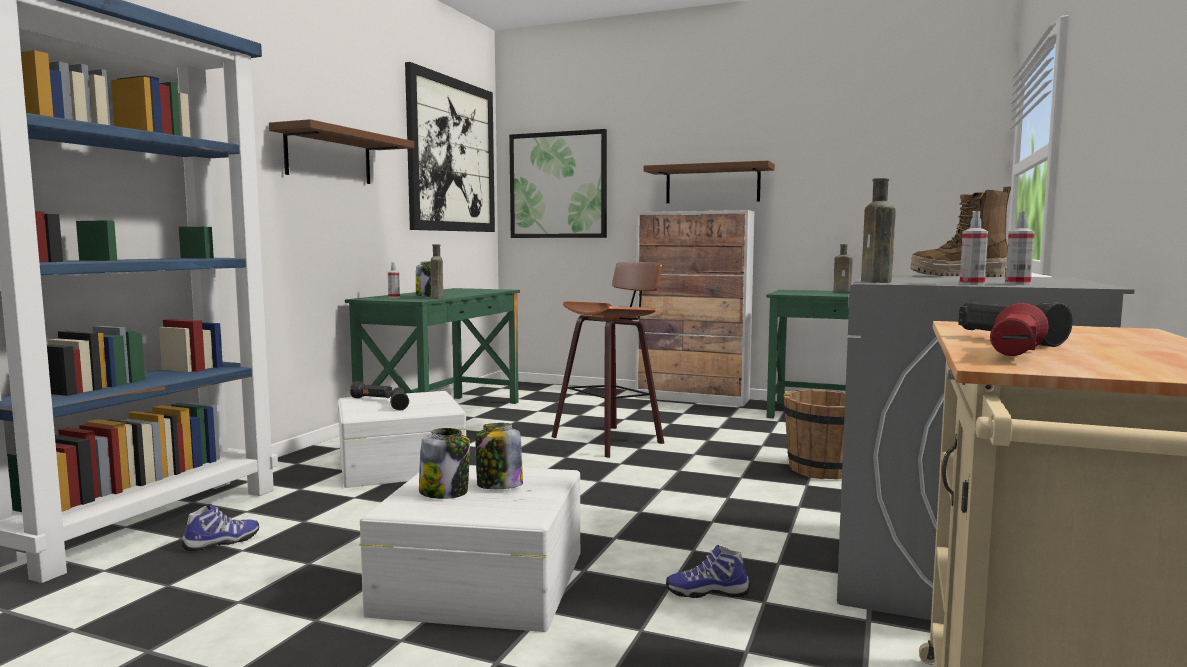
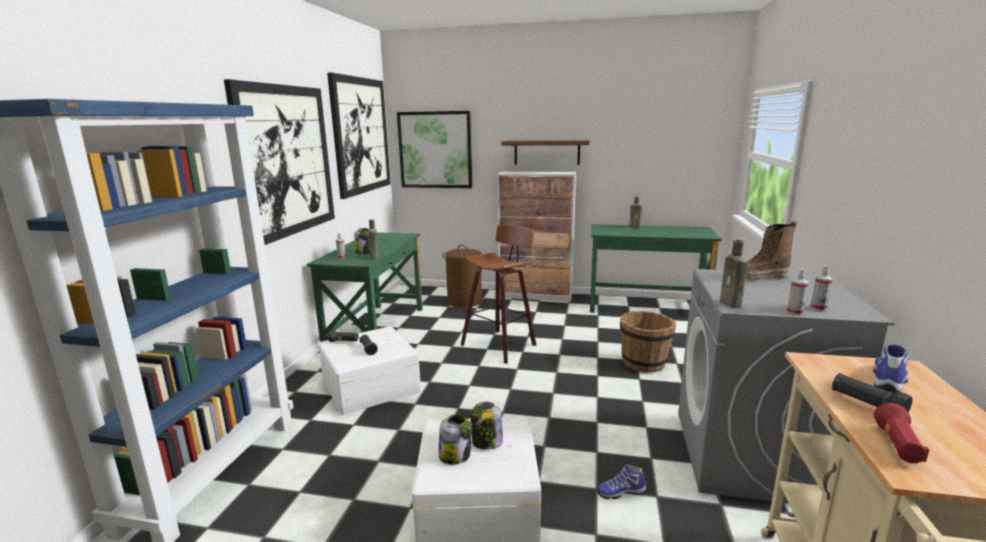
camera: 10 degrees left, 10 degrees up
(222, 543) = (281, 486): shoe -> shoe (889, 381)
(329, 156) = (286, 161): brown shelf -> picture
(583, 399) = (465, 301): none -> brown laundry basket

